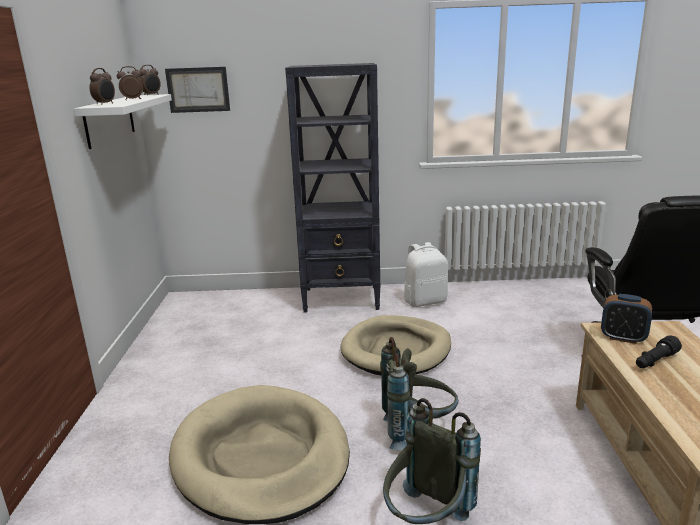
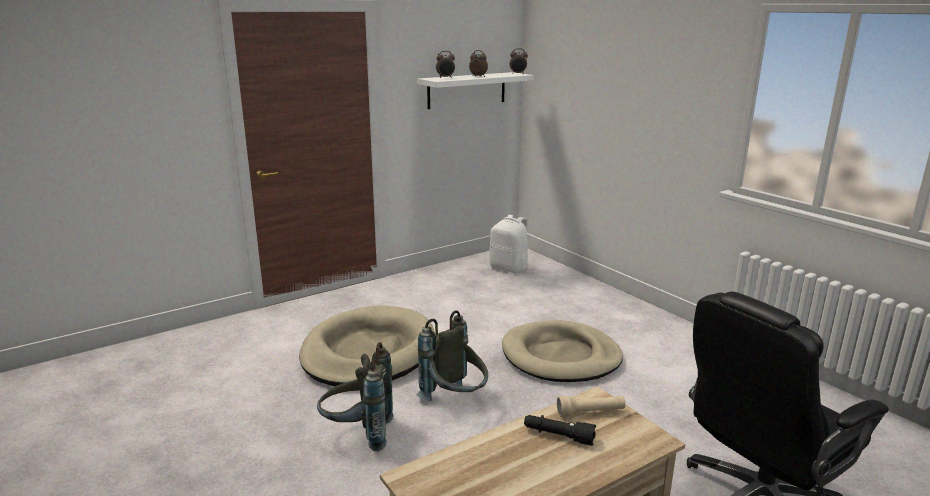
camera: 55 degrees right, 0 degrees up
(198, 89) = (558, 74): picture -> none
(342, 299) = (610, 305): black bookcase -> none
(425, 301) = (671, 343): white backpack -> white backpack (509, 268)
(623, 338) = (590, 413): alarm clock -> beige flashlight

